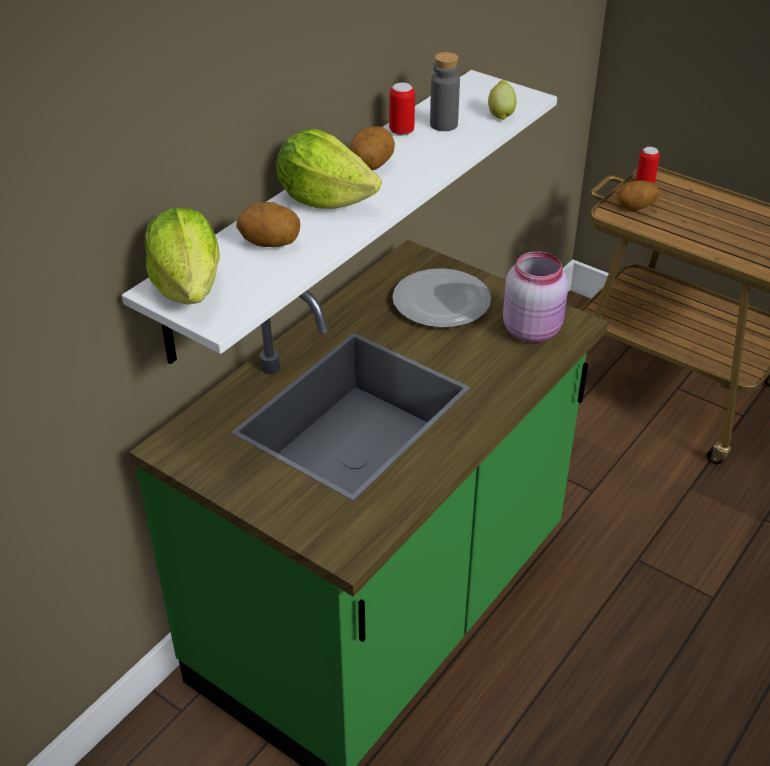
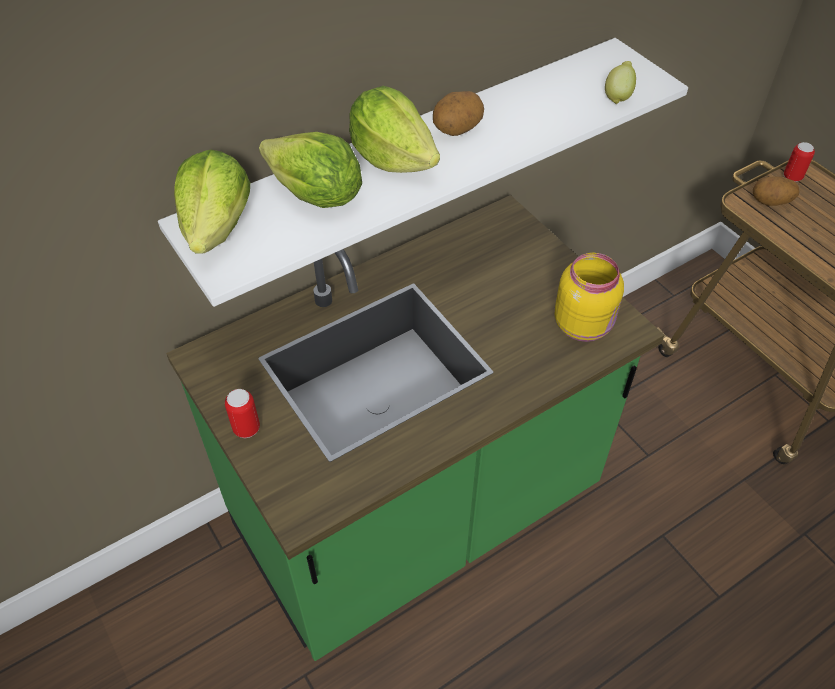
camera: 20 degrees right, 10 degrees up
(270, 243) = (316, 196): potato -> lettuce
(401, 131) = (507, 96): can -> can (246, 428)
(441, 303) = (510, 272): plate -> none
(443, 125) = (553, 97): grey bottle -> none
(533, 329) = (584, 324): pink jar -> yellow jar

